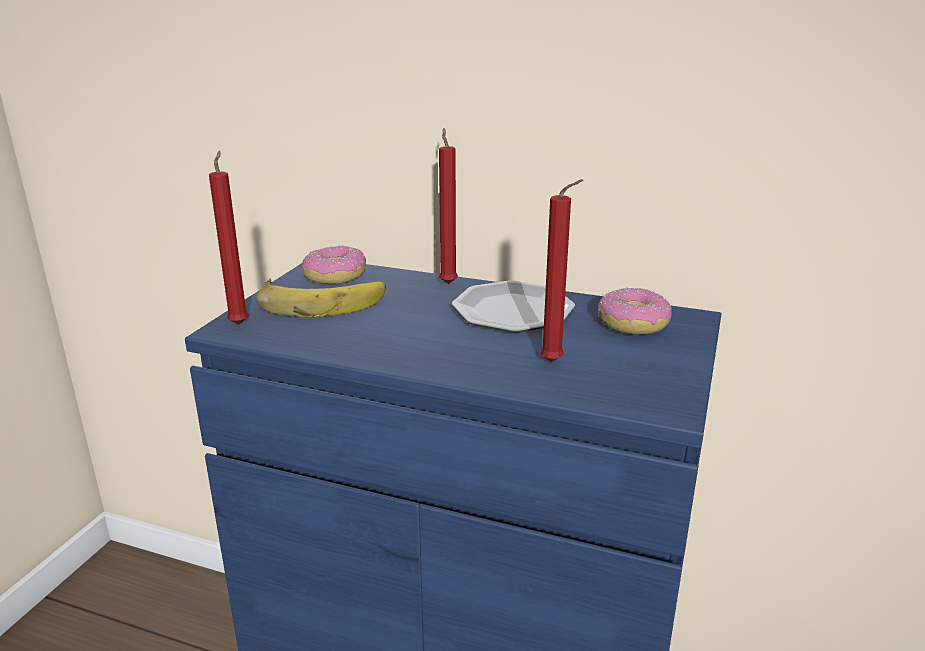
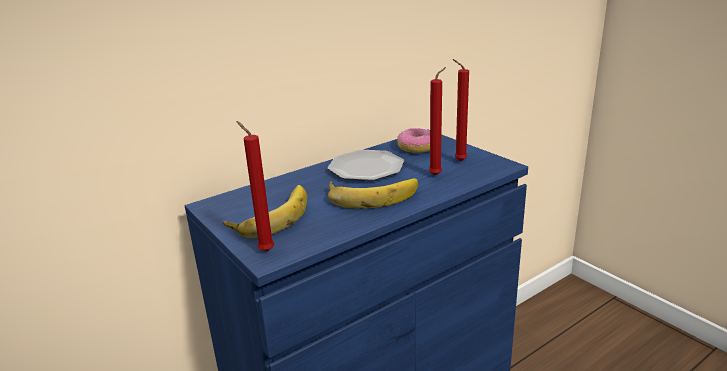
camera: 55 degrees left, 0 degrees up
(335, 276) = (236, 203): donut -> none
(435, 337) = (372, 195): none -> banana
(448, 282) = (303, 174): red candle -> red candle (458, 161)

